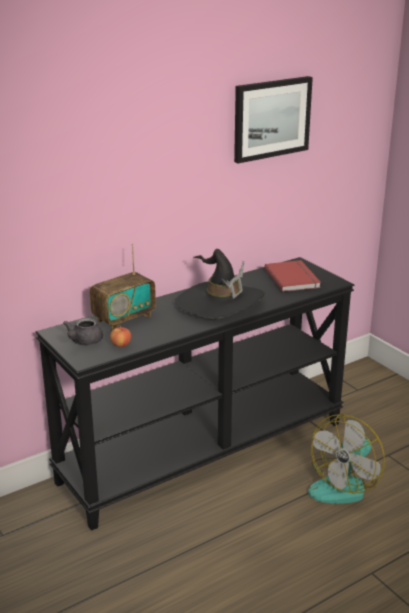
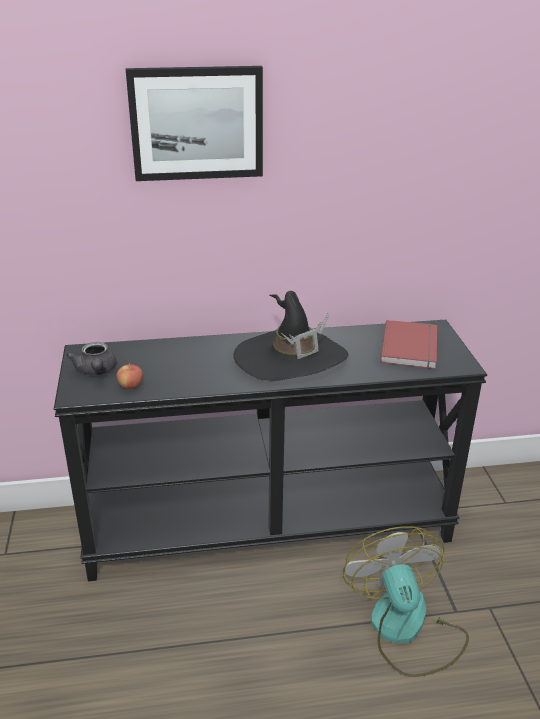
camera: 25 degrees right, 5 degrees up
(83, 342) = (96, 371): grey teapot -> grey teapot turned 60 degrees counterclockwise
(124, 318) = (165, 353): radio -> none
(271, 118) = (416, 128): picture -> picture (196, 123)
(344, 484) = (405, 629): fan -> fan turned 105 degrees clockwise

